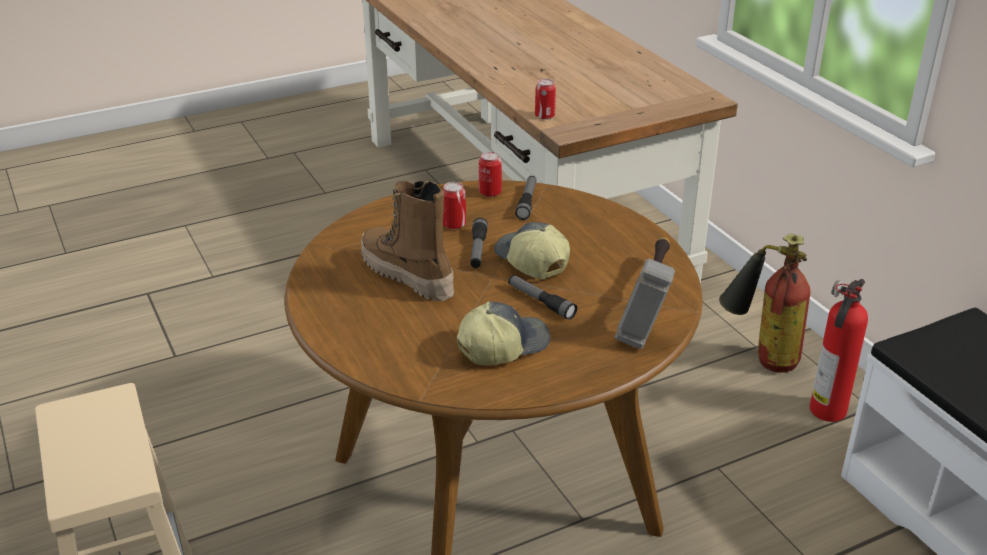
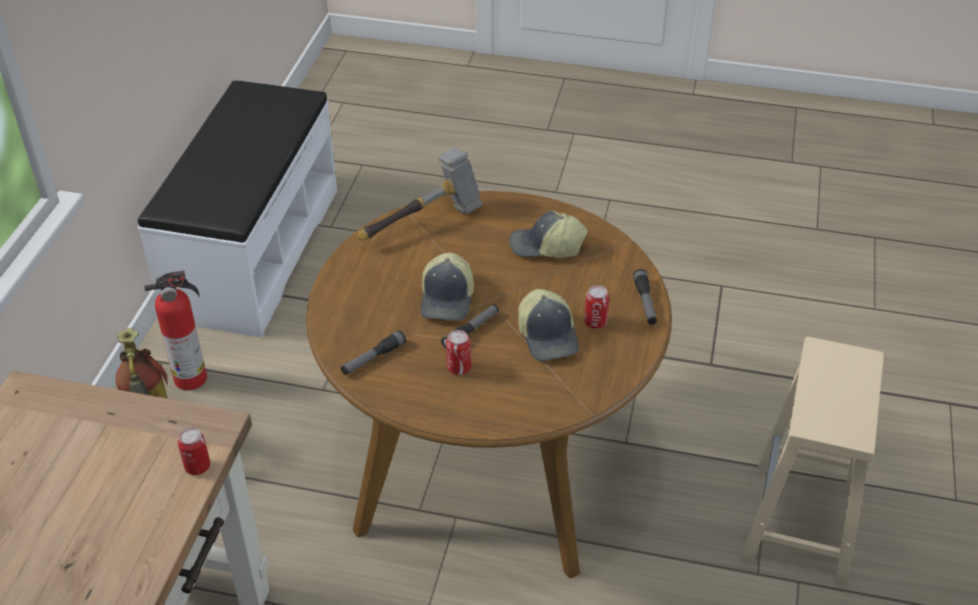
camera: 140 degrees left, 10 degrees up
(406, 276) = (548, 336): boot -> cap
(490, 193) = (387, 388): can -> can (595, 322)
(540, 302) = (484, 263): flashlight -> flashlight (645, 302)

